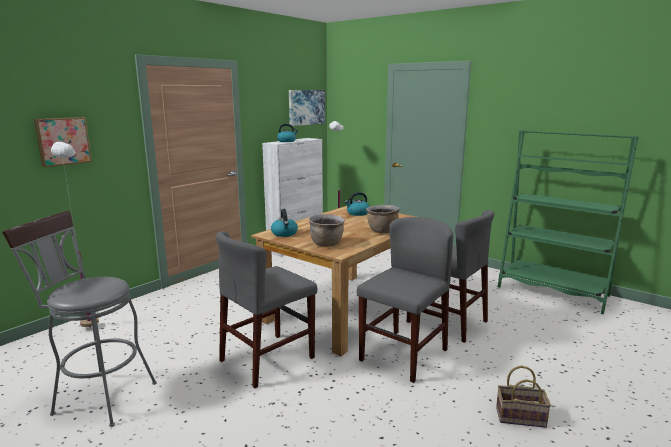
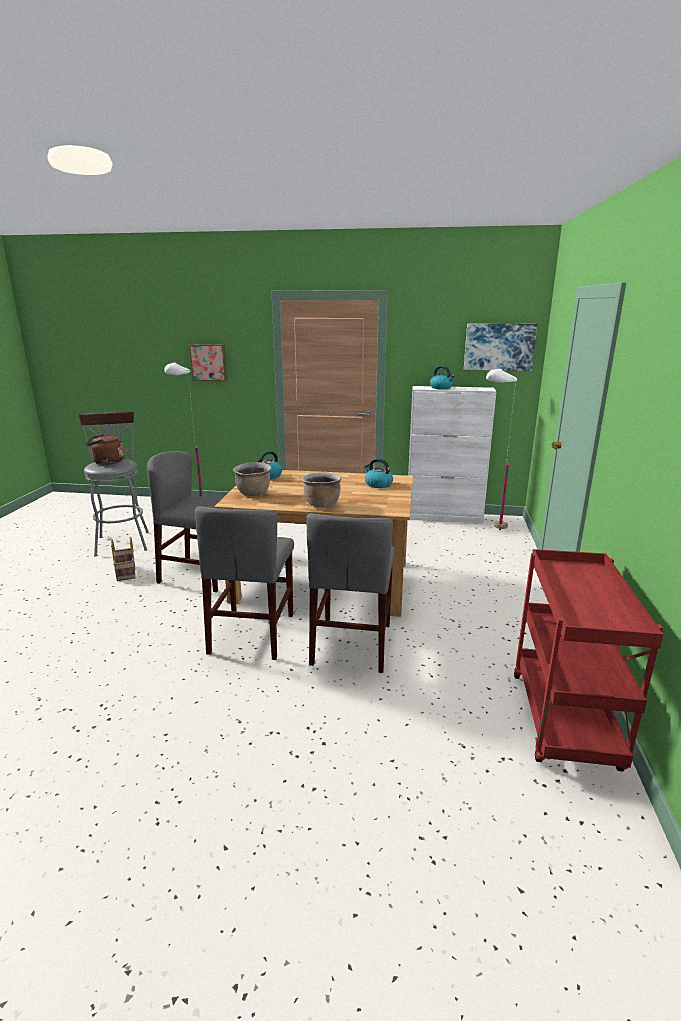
camera: 60 degrees right, 5 degrees up
(82, 287) = (106, 462): none -> brown kettle
(403, 355) = (252, 633): grey chair -> grey chair turned 90 degrees clockwise
(521, 417) = (173, 728): basket -> basket (126, 573)
(552, 291) = (565, 723): green bookcase -> red cart

